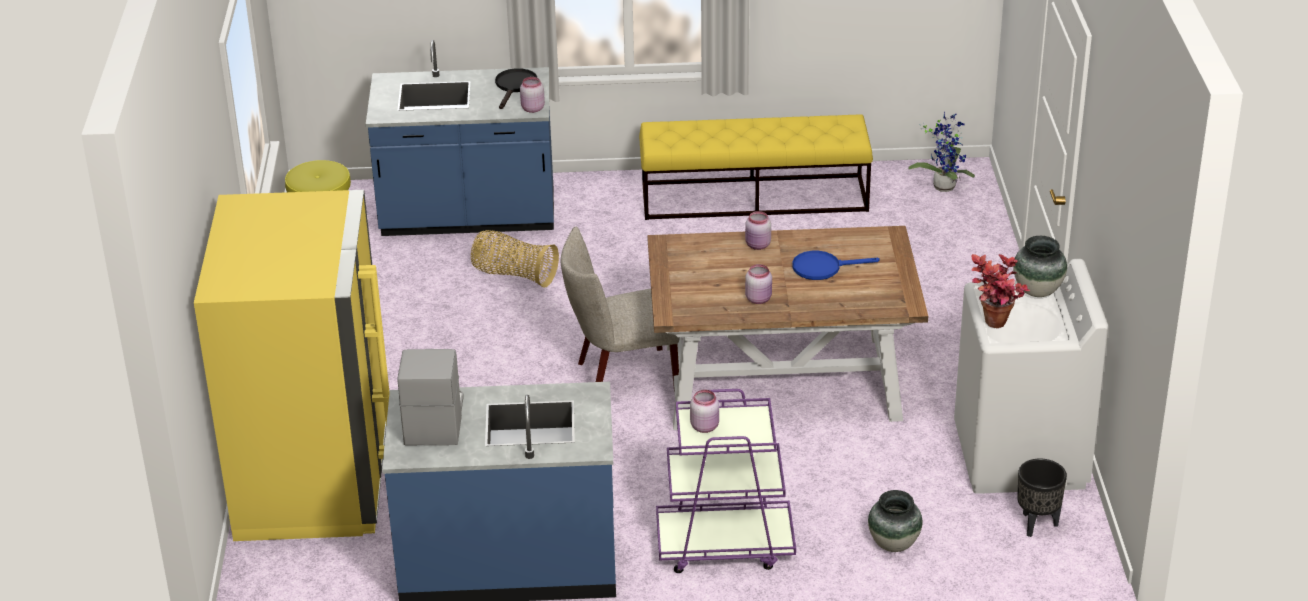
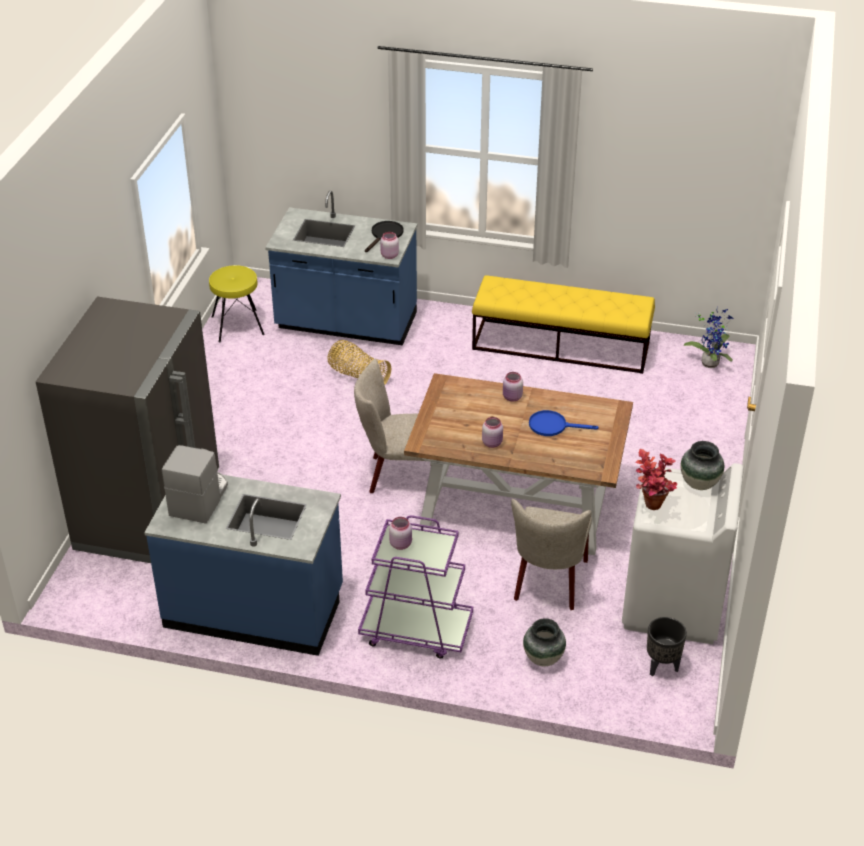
camera: 15 degrees right, 5 degrees up
(315, 478) = (149, 512): yellow fridge -> grey fridge
(862, 462) = (548, 584): none -> beige chair

